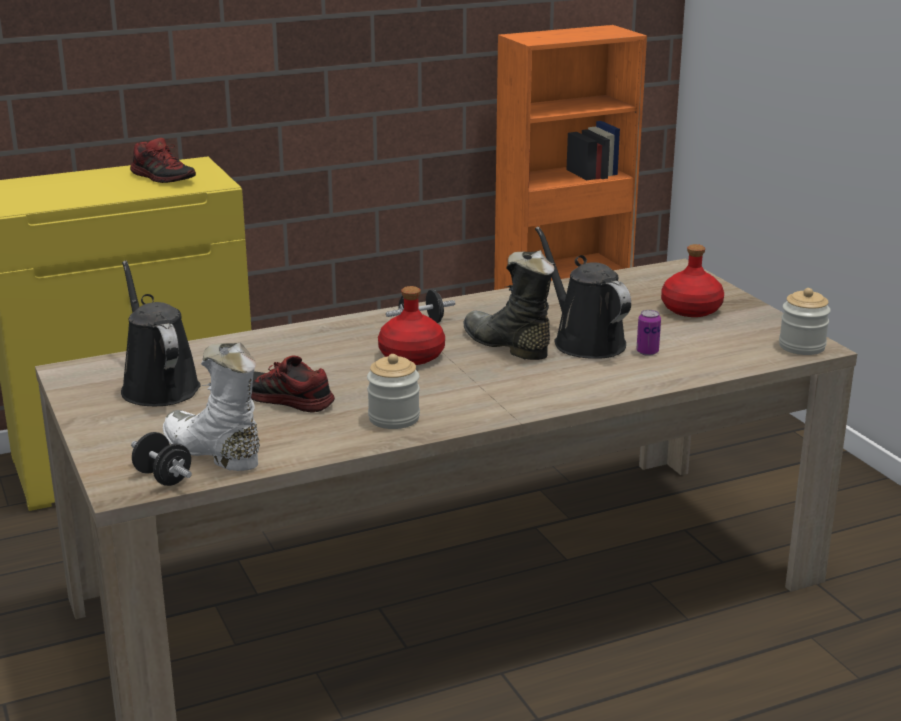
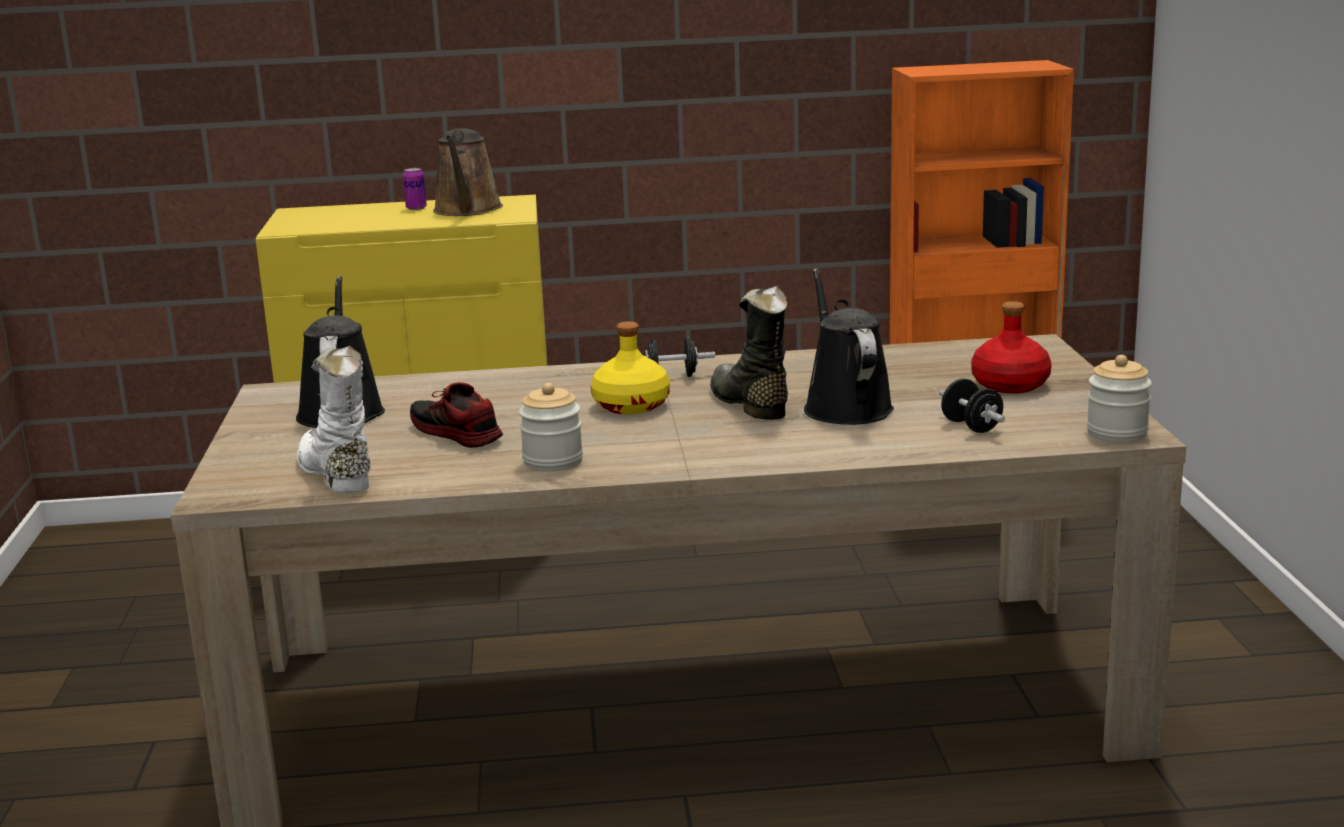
camera: 20 degrees right, 5 degrees down
(163, 178) = (467, 210): shoe -> brown watering can
(163, 477) = (265, 491): black dumbbell -> black dumbbell (971, 426)
(412, 356) = (632, 406): red bottle -> yellow bottle
(647, 352) = (911, 423): can -> can (416, 208)

